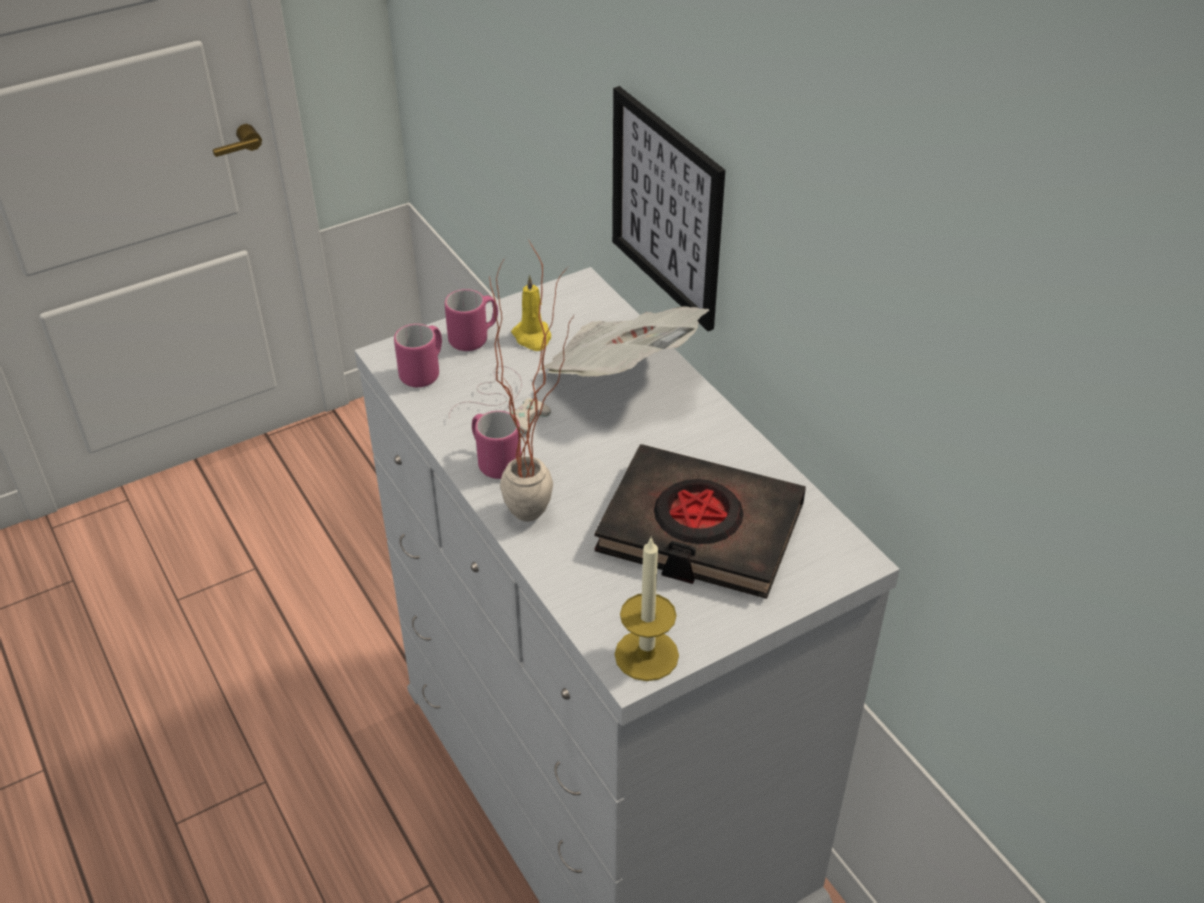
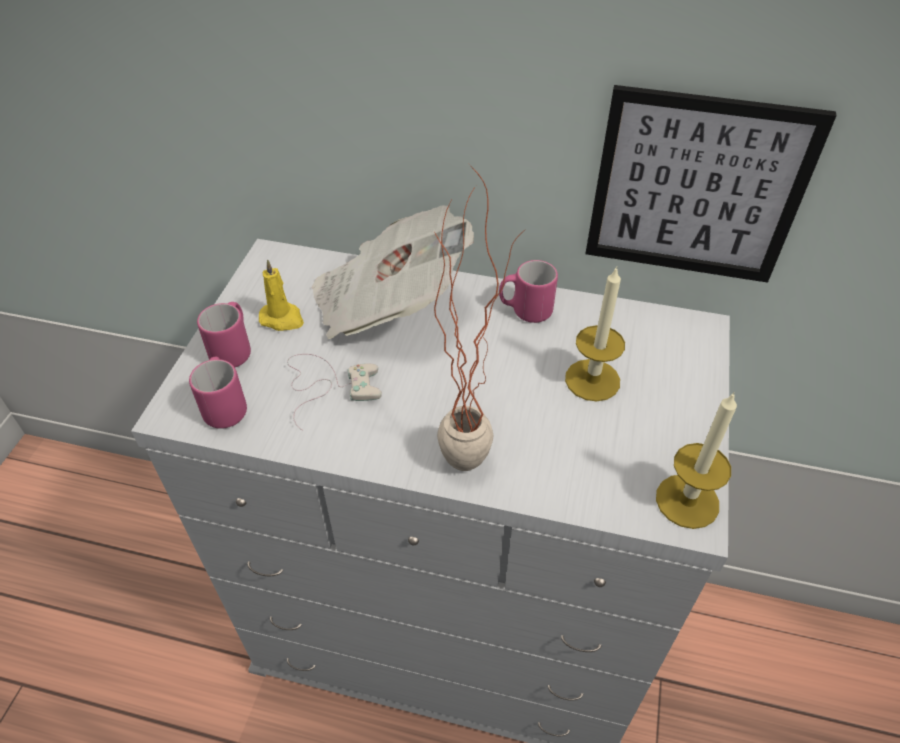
camera: 45 degrees left, 5 degrees up
(494, 461) = (383, 439): pink mug -> pink mug (525, 311)
(666, 208) = (344, 138): picture -> picture (696, 188)
(699, 530) = (592, 380): black book -> candle

